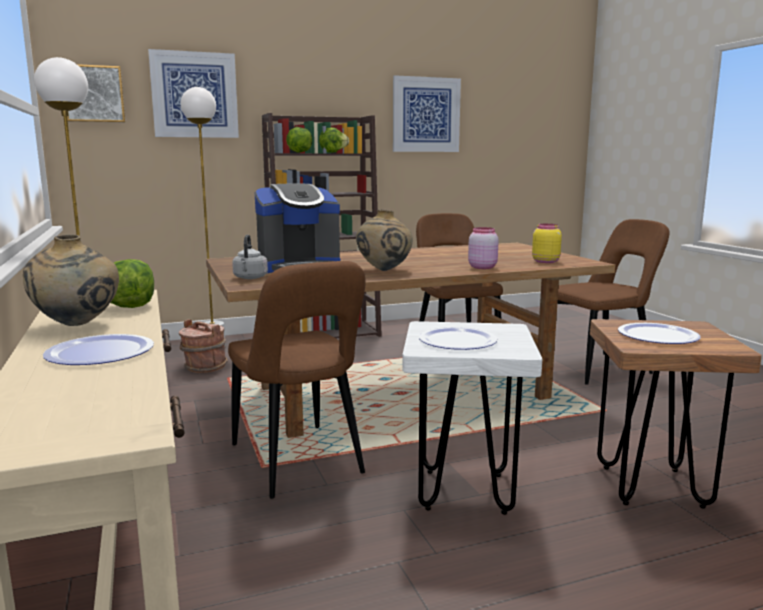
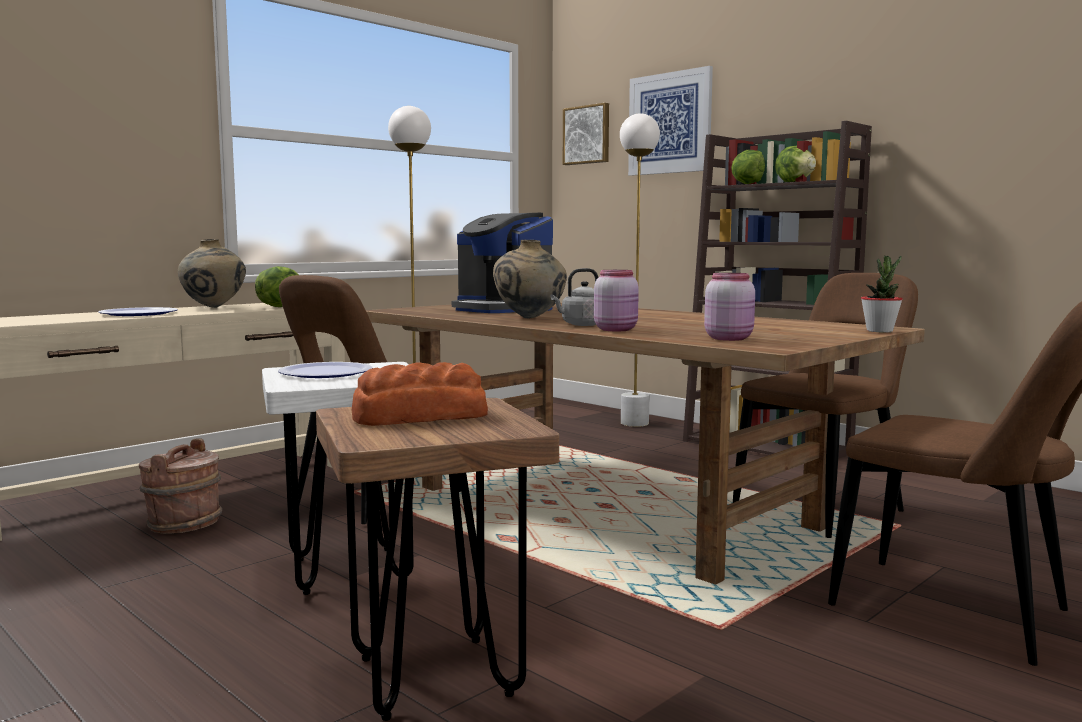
camera: 65 degrees right, 5 degrees down
(204, 367) = (570, 433): brown bucket -> brown bucket (183, 523)
(250, 278) = (430, 308): grey kettle -> grey kettle (581, 325)
(426, 115) = (995, 108): picture -> none
(526, 246) = (880, 331): none -> potted plant
(545, 261) = (729, 338): yellow jar -> pink jar
(657, 336) = (418, 417): plate -> bread

